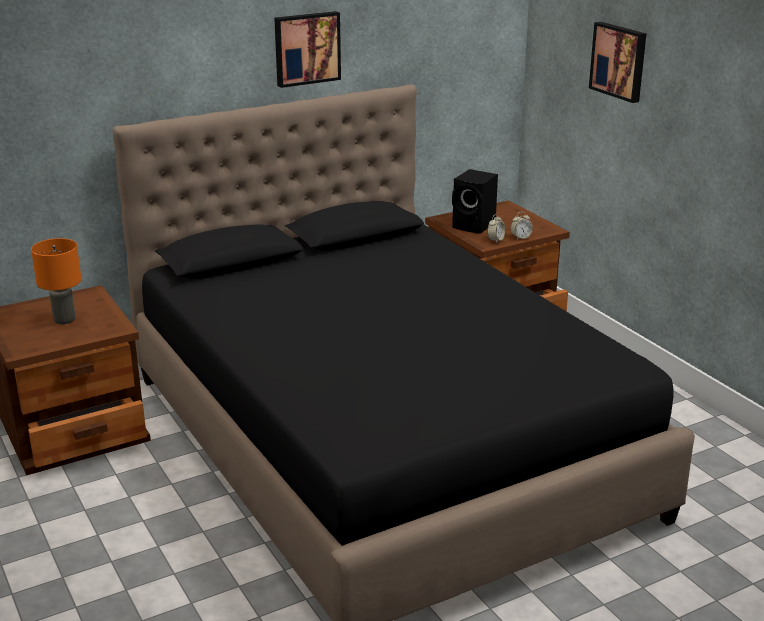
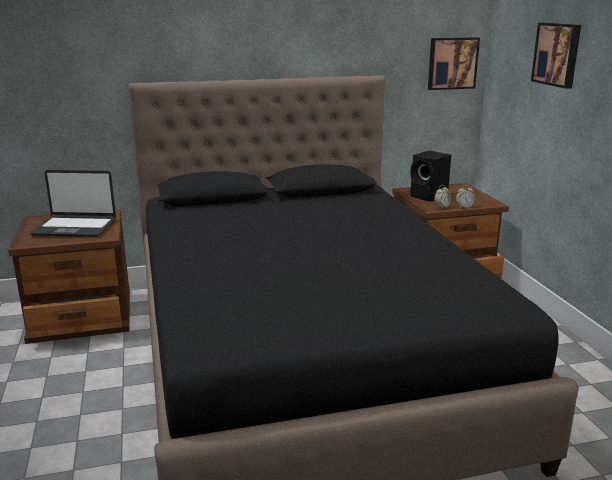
camera: 15 degrees right, 5 degrees down
(65, 320) = (75, 227): orange table lamp -> laptop
(306, 48) = (295, 38): picture -> picture (452, 63)

